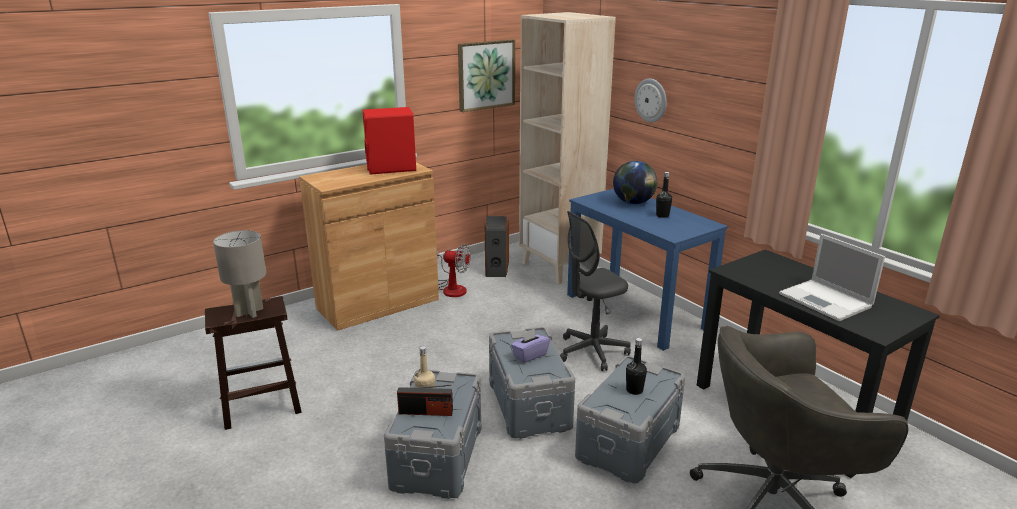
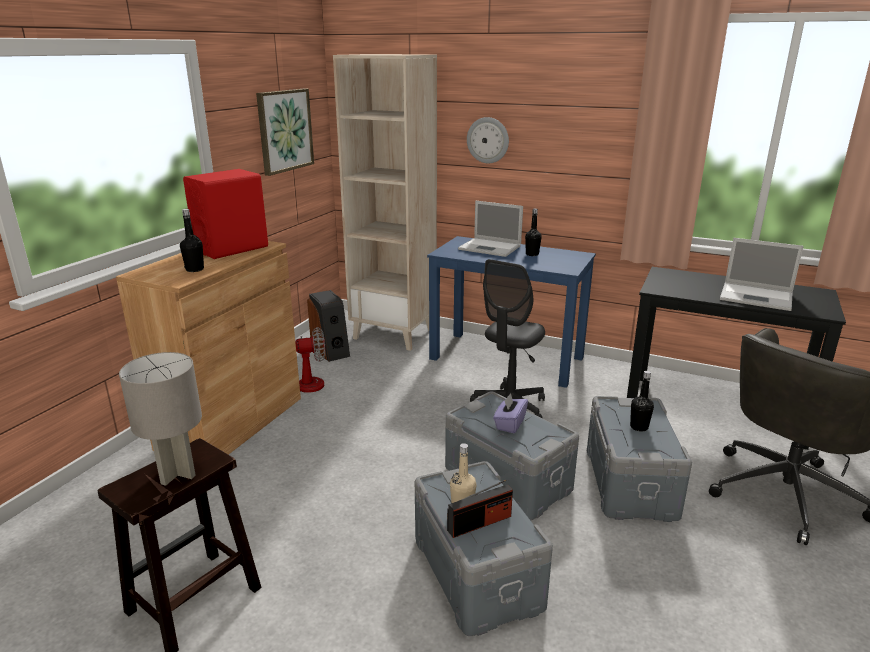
camera: 30 degrees left, 0 degrees up
(348, 180) = (195, 269): none -> black bottle
(633, 203) = (491, 248): globe -> laptop

